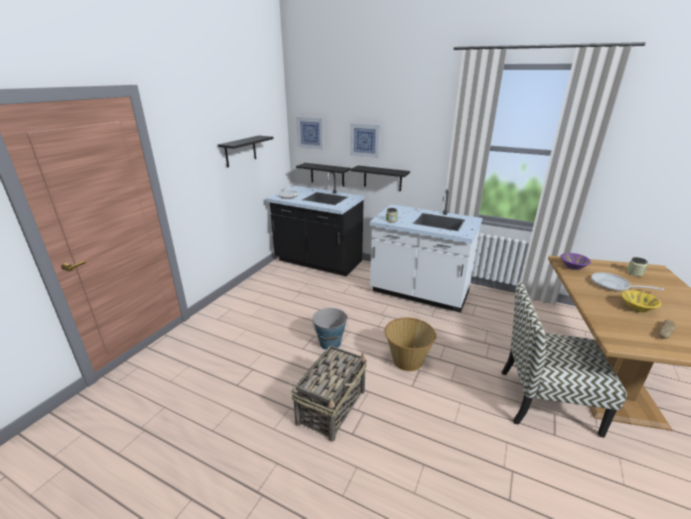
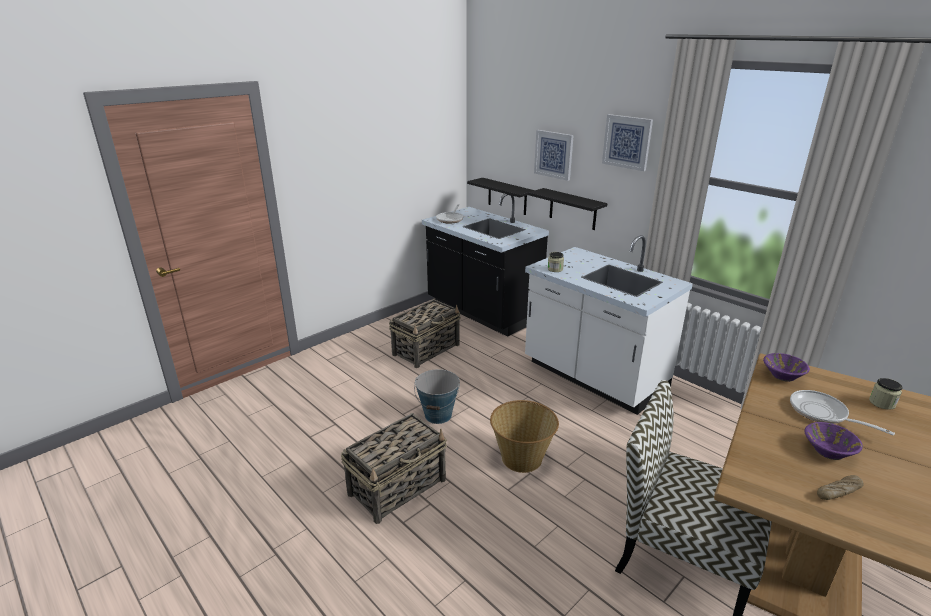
camera: 20 degrees right, 0 degrees up
(240, 151) = (389, 158): black shelf -> none
(293, 296) = (427, 349): none -> basket
(310, 133) = (491, 139): picture -> picture (627, 142)
(637, 308) = (827, 451): yellow bowl -> purple bowl

